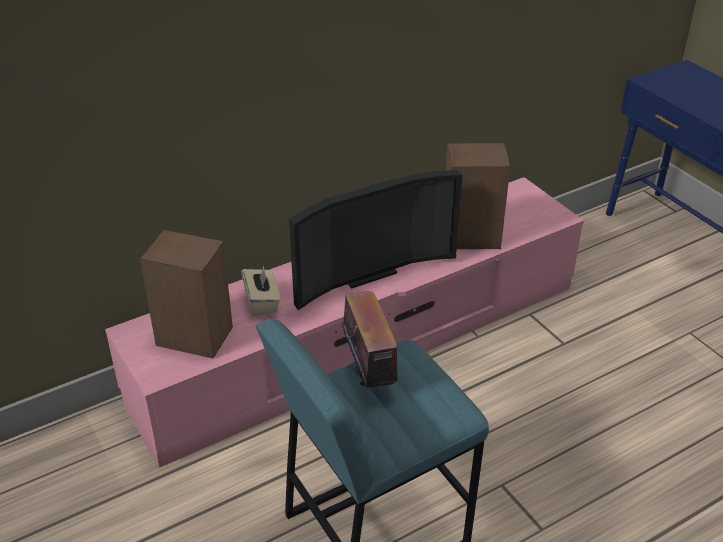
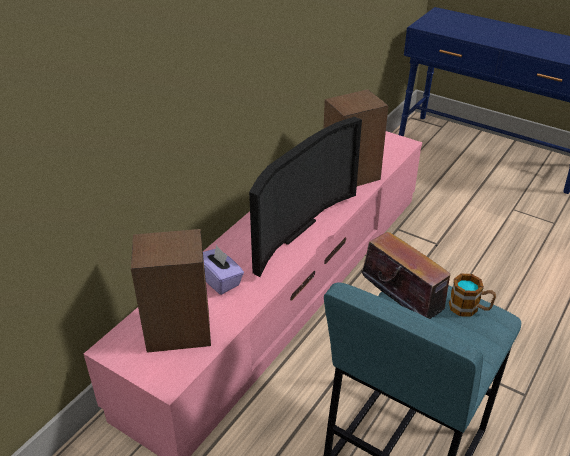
camera: 25 degrees left, 0 degrees up
(262, 302) = (219, 280): beige tissue box -> purple tissue box
(437, 395) = (469, 308): none -> mug

